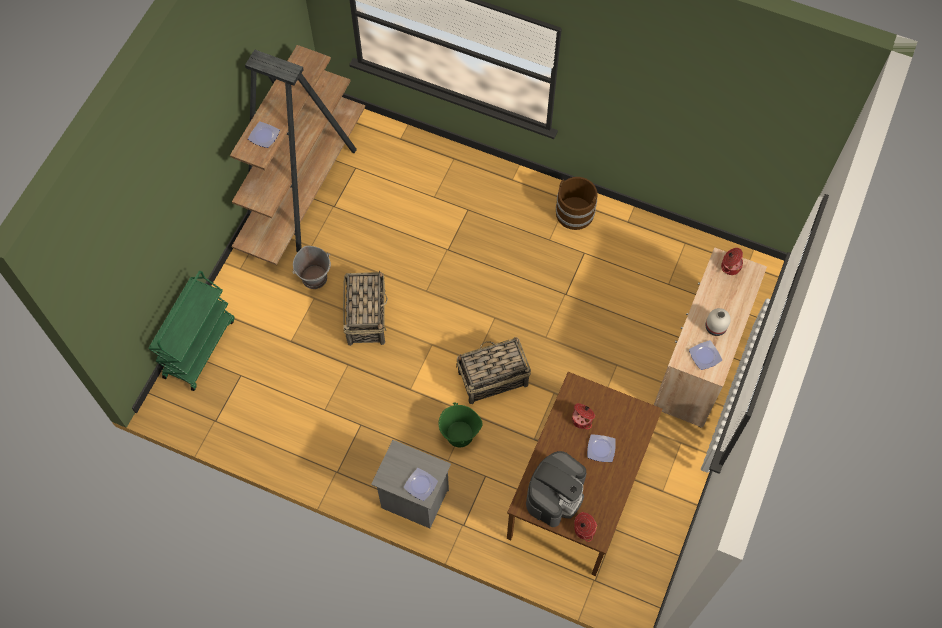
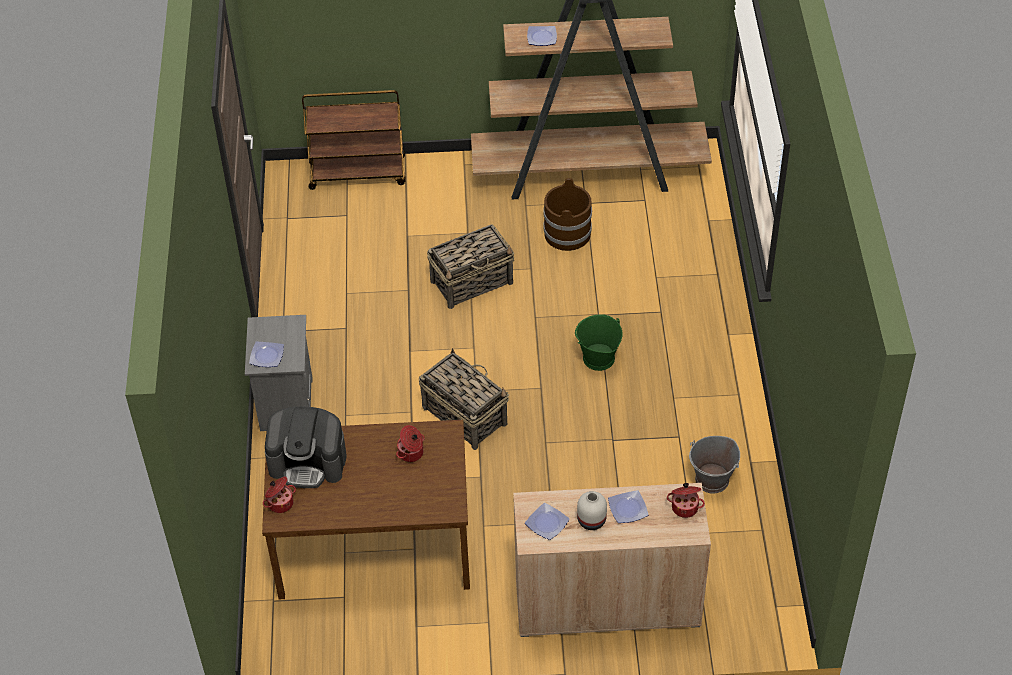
camera: 65 degrees right, 15 degrees down
(199, 347) = (358, 173): green cart -> brown cart
(315, 278) = (491, 223): grey bucket -> grey bucket (712, 480)
(459, 435) = (380, 413): green bucket -> green bucket (598, 358)
(575, 213) = (726, 408): brown bucket -> brown bucket (567, 234)
(601, 449) = (384, 483): plate -> plate (627, 509)

